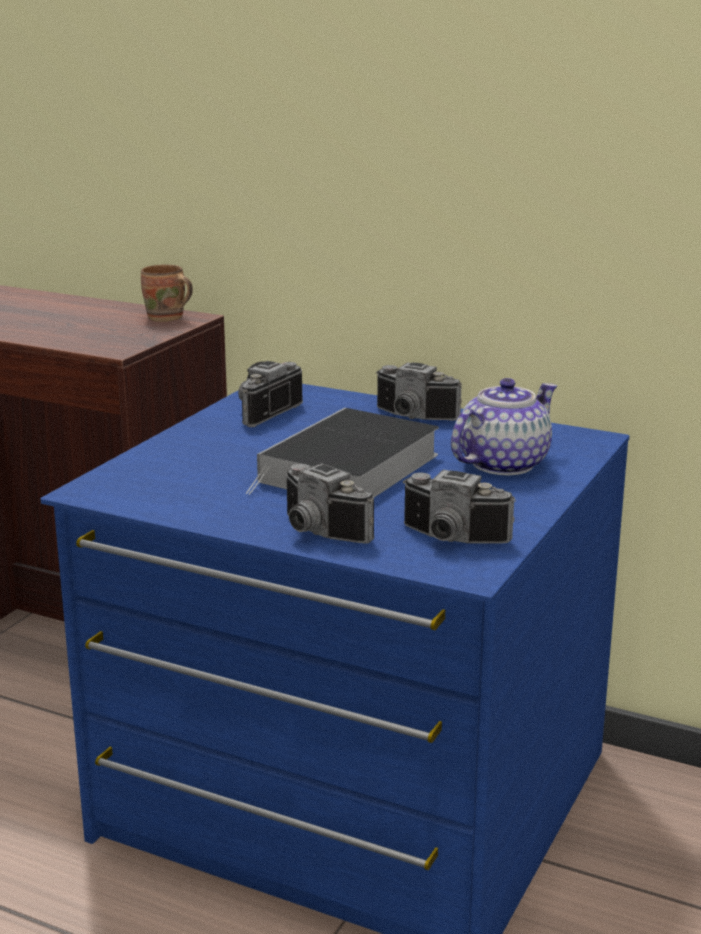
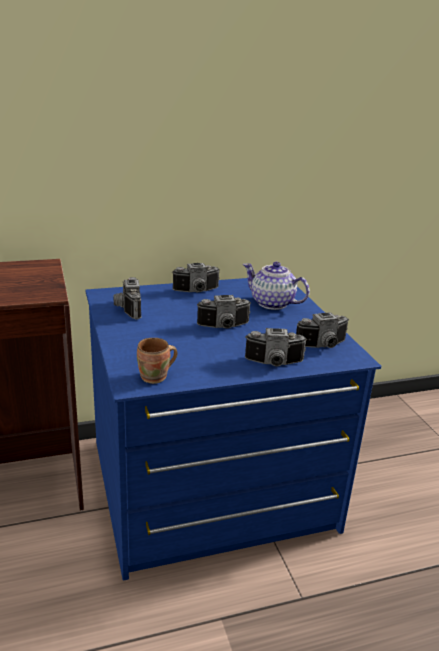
camera: 45 degrees left, 5 degrees up
(166, 319) = (35, 268): brown mug -> brown mug (156, 378)
(349, 470) = (224, 327): book -> camera
(501, 464) = (272, 303): teapot -> teapot turned 60 degrees counterclockwise

